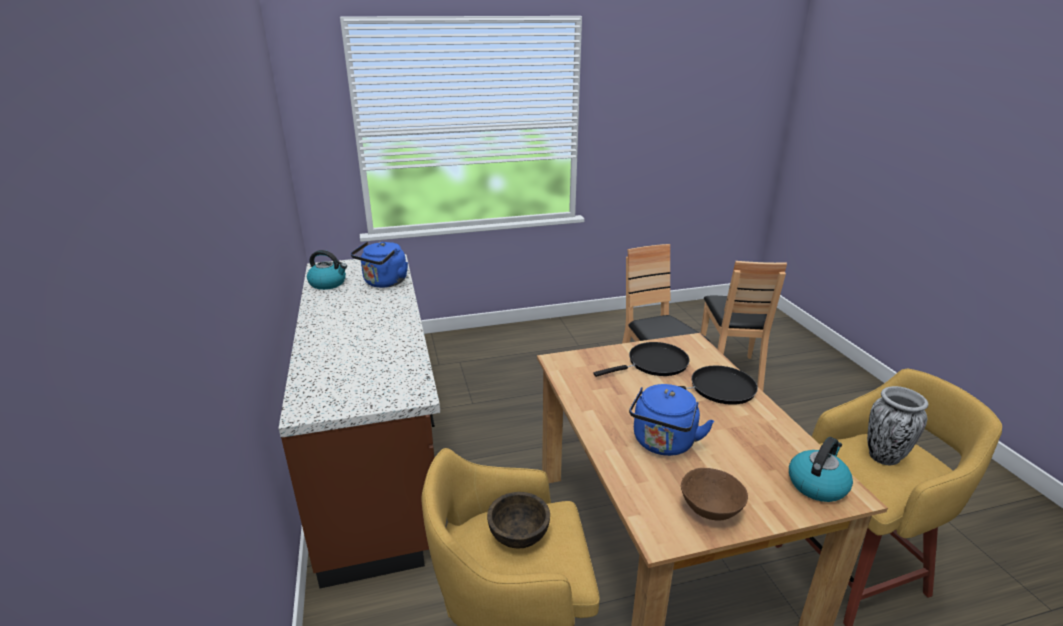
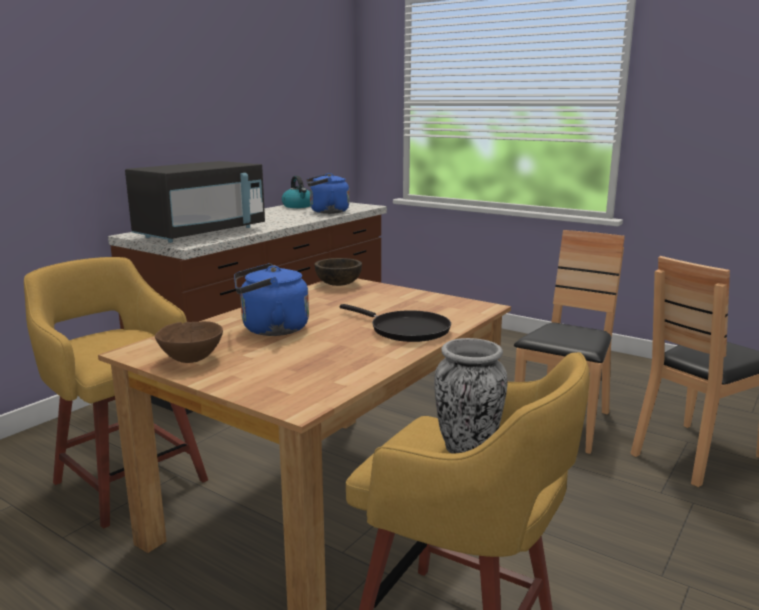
camera: 50 degrees right, 10 degrees down
(373, 370) = (202, 233): none -> black microwave
(518, 535) = (122, 339): brown bowl -> brown bowl (338, 284)
(653, 364) = (404, 304): black frying pan -> none
(817, 484) = (296, 390): kettle -> none

